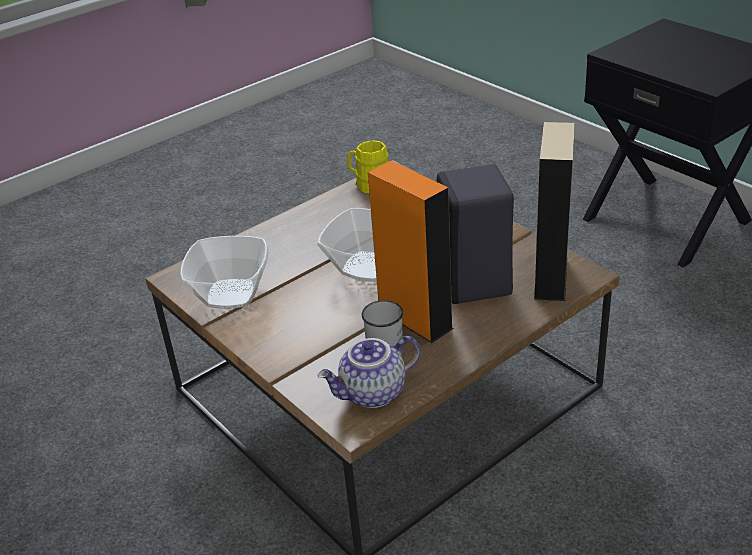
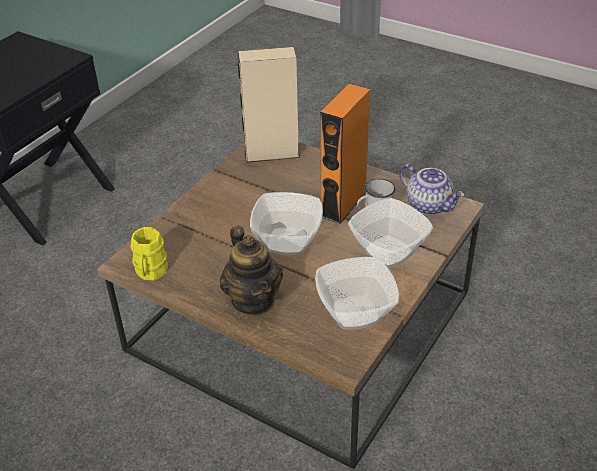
camera: 110 degrees left, 5 degrees up
(293, 236) = (253, 300): none -> teapot
(305, 337) = (389, 252): none -> bowl
(475, 283) = (290, 184): black speaker -> none

